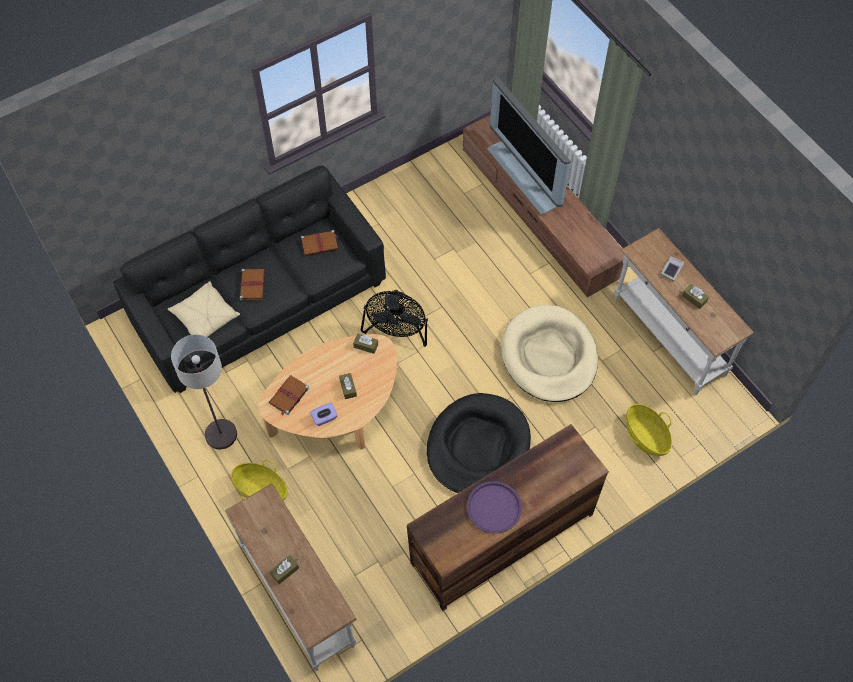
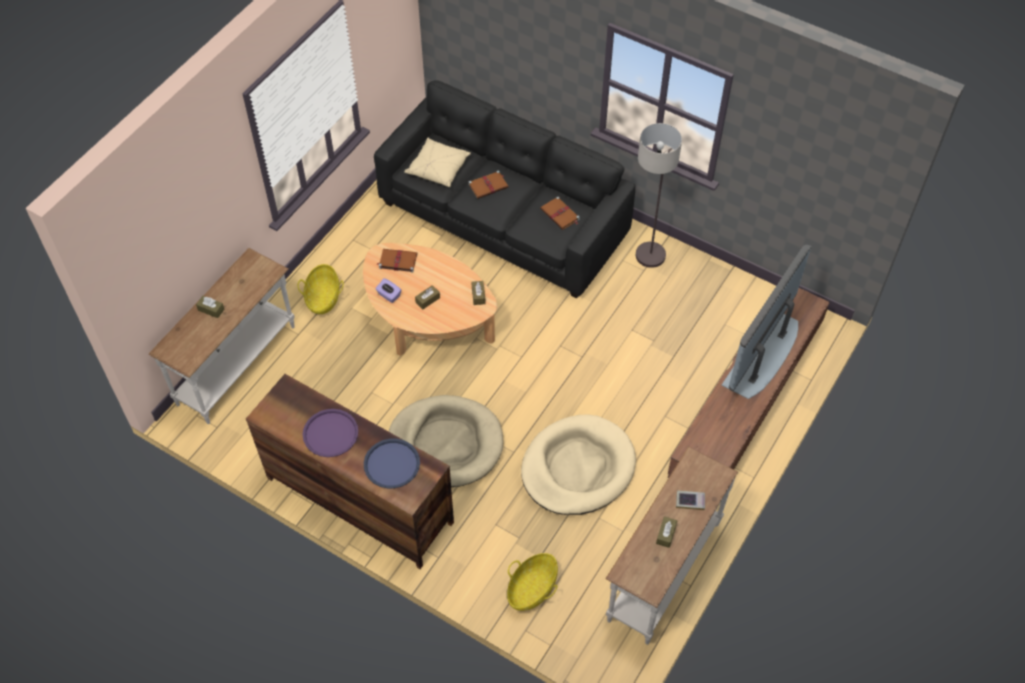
camera: 65 degrees right, 5 degrees down
(225, 442) = (355, 254): grey floor lamp -> grey floor lamp (646, 262)
(395, 328) = (536, 329): black fan -> none
(477, 446) = (445, 444): black dog bed -> beige dog bed
(549, 468) = (392, 464): none -> blue tray

